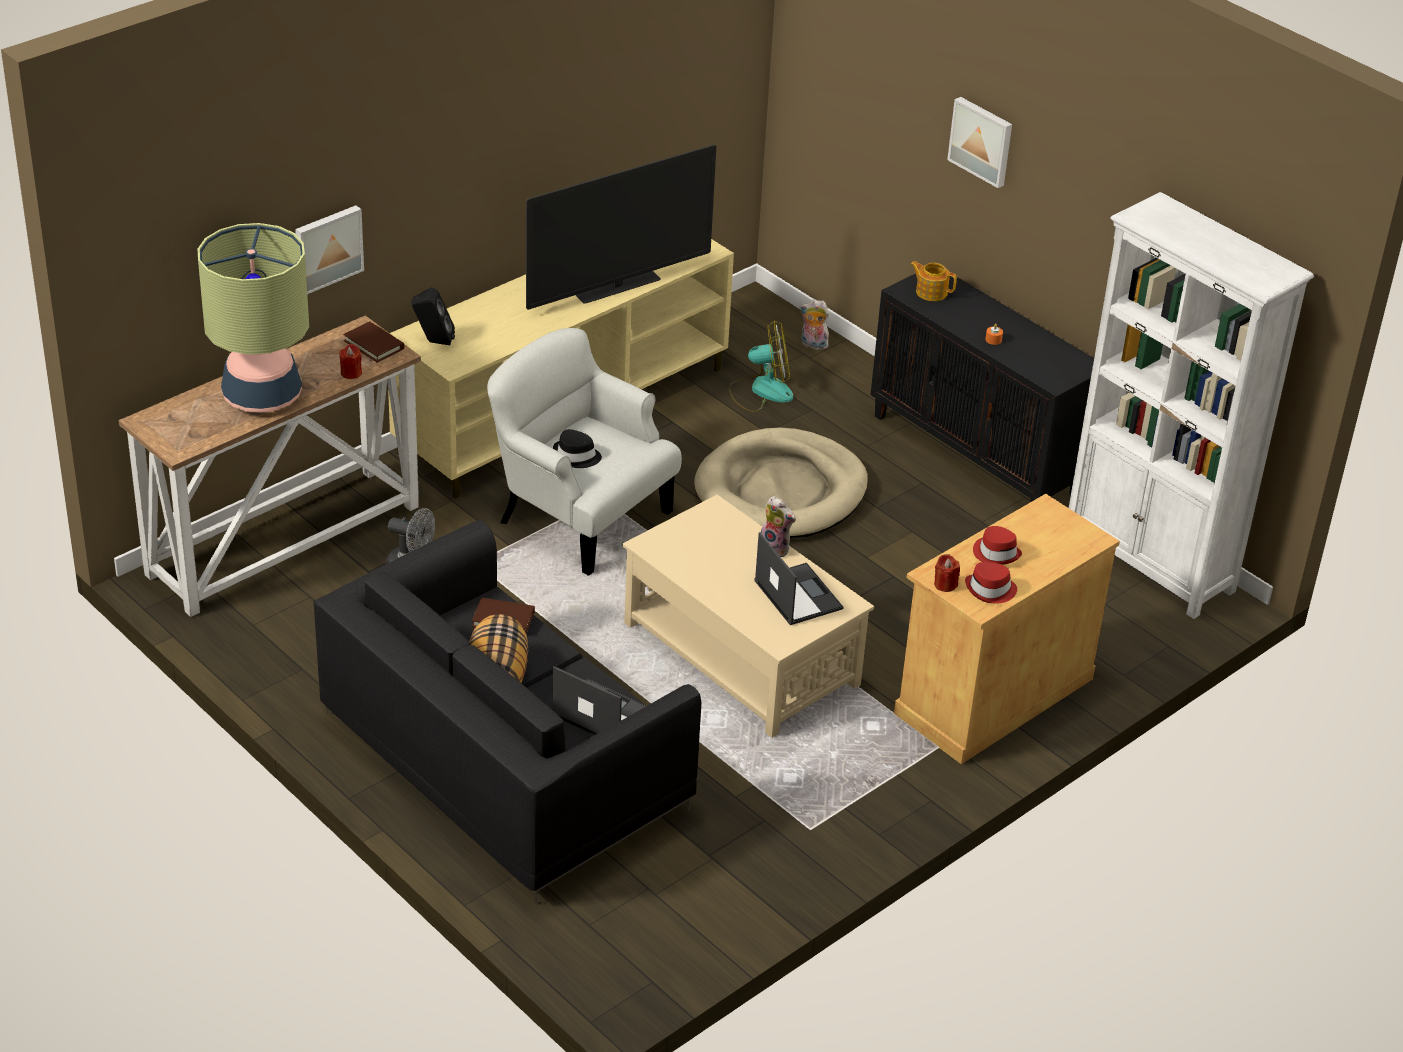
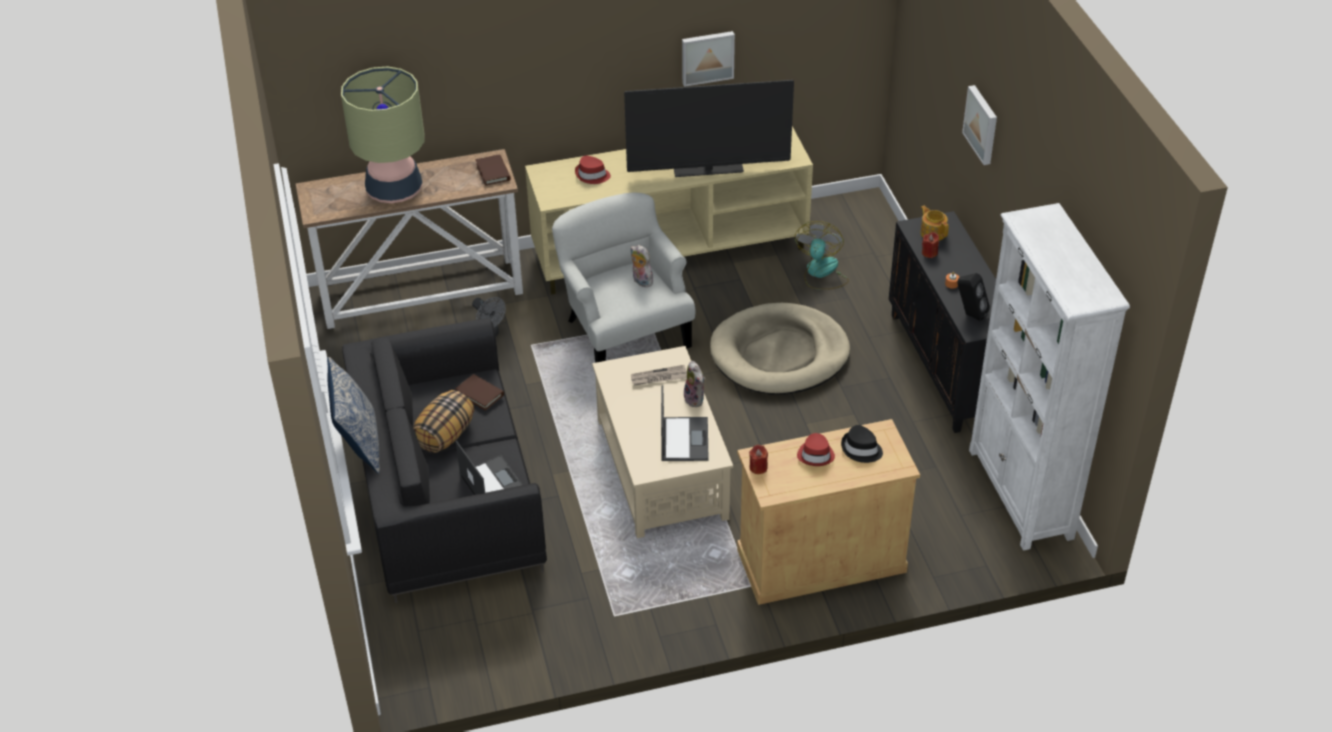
camera: 30 degrees right, 5 degrees up
(327, 248) = (473, 95): picture -> picture (707, 57)
(351, 373) = (463, 189): red candle -> red candle (929, 253)
(433, 342) = (551, 179): black speaker -> black speaker (969, 314)
(435, 706) = (359, 444): none -> pillow
(576, 456) = (612, 289): black hat -> black hat (861, 449)
(714, 537) = (658, 377): none -> newspaper
(761, 391) = (821, 273): fan -> fan turned 105 degrees counterclockwise
(813, 345) = (885, 247): plush toy -> plush toy (641, 281)
(990, 590) = (788, 482): red hat -> red hat (592, 175)

